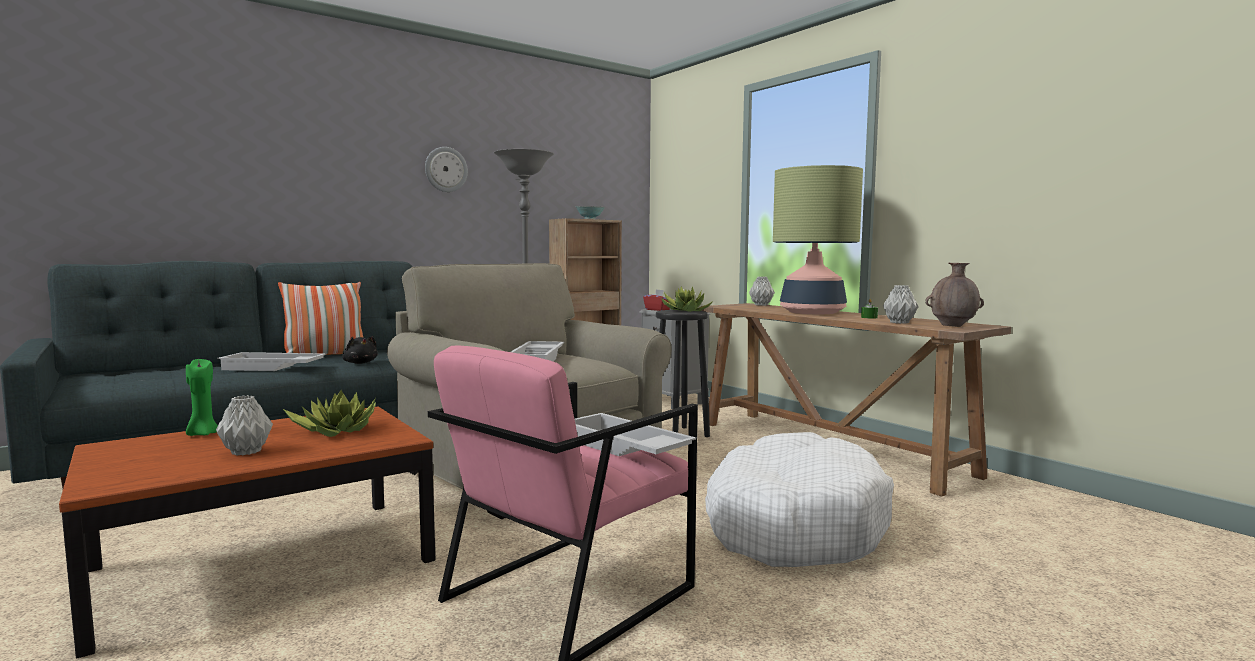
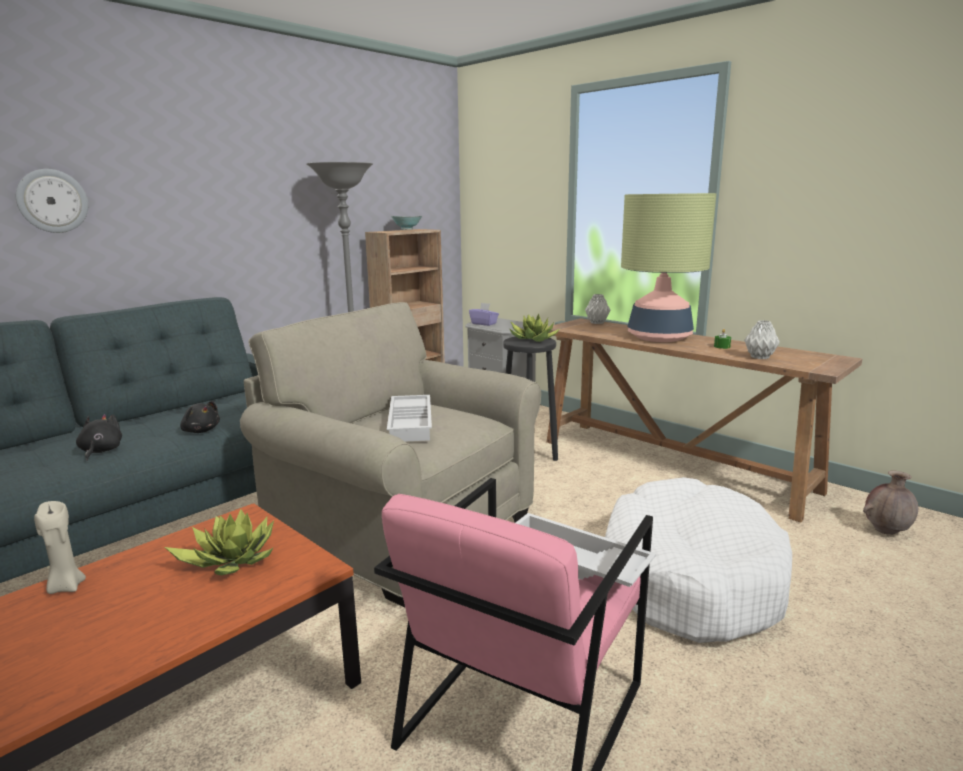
camera: 10 degrees left, 10 degrees up
(202, 434) = (66, 587): green candle -> beige candle
(247, 452) = (142, 620): grey vase -> none
(271, 368) = (100, 451): white tray -> black plush toy
(325, 356) = (151, 419): pillow -> none
(446, 169) = (252, 184): wall clock -> wall clock (52, 201)
(657, 310) = (484, 323): red tissue box -> purple tissue box
(953, 326) = (814, 362): brown vase -> brown vase (886, 531)

